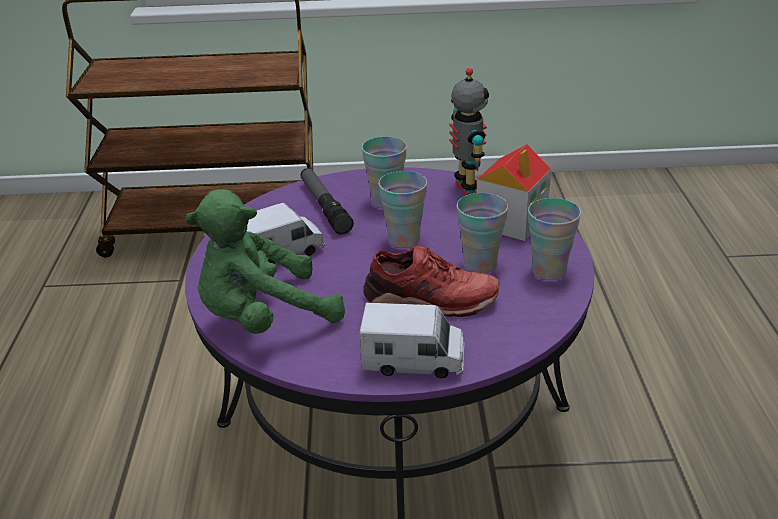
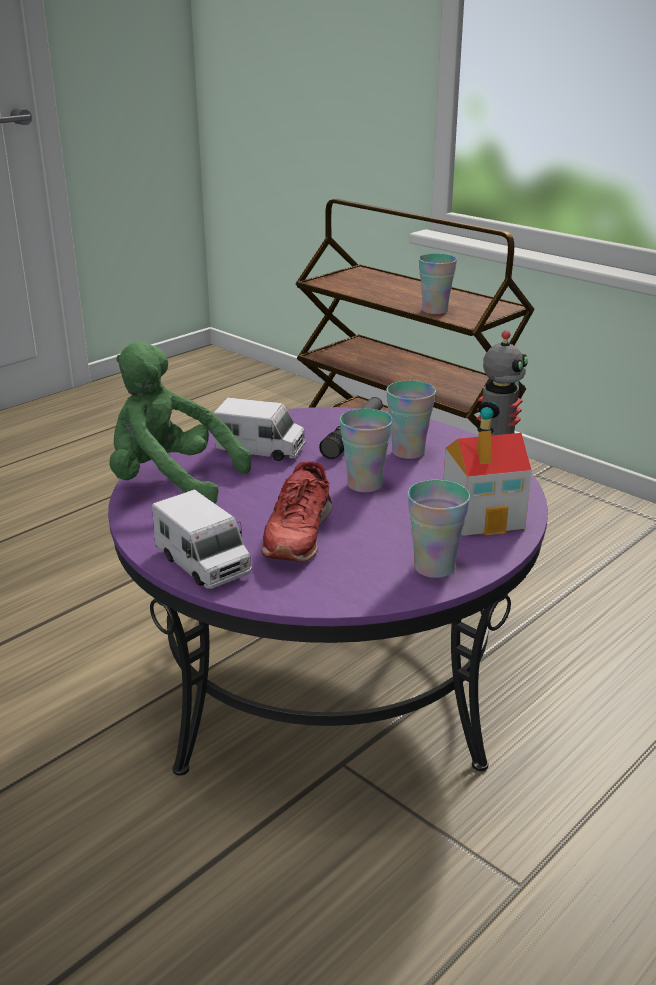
camera: 45 degrees right, 5 degrees down
(430, 299) = (297, 533): red shoe -> red shoe turned 45 degrees clockwise
(480, 265) = (386, 532): cup -> cup (435, 310)

